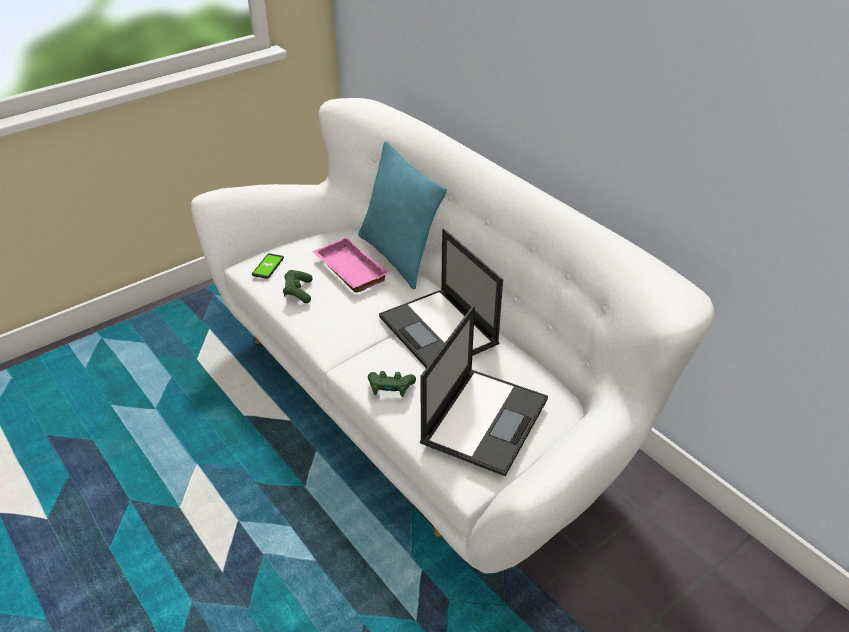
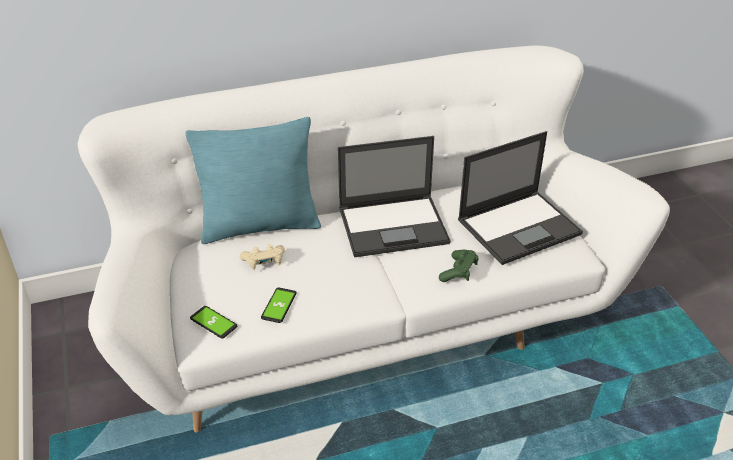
camera: 70 degrees left, 0 degrees up
(298, 292) = (279, 305): green game controller -> phone
(348, 270) = (264, 262): pink tray -> beige game controller
(485, 419) = (520, 226): laptop -> laptop turned 105 degrees clockwise

